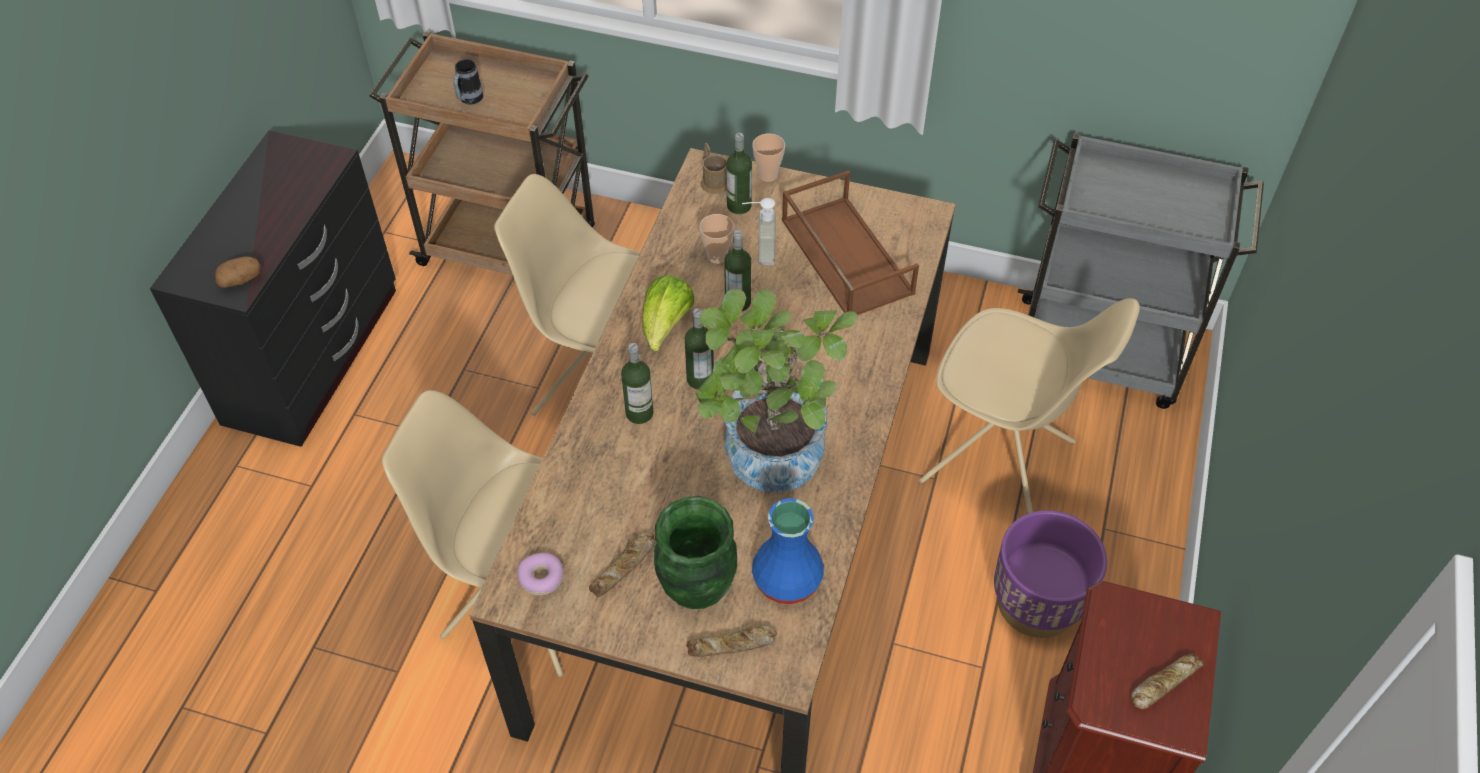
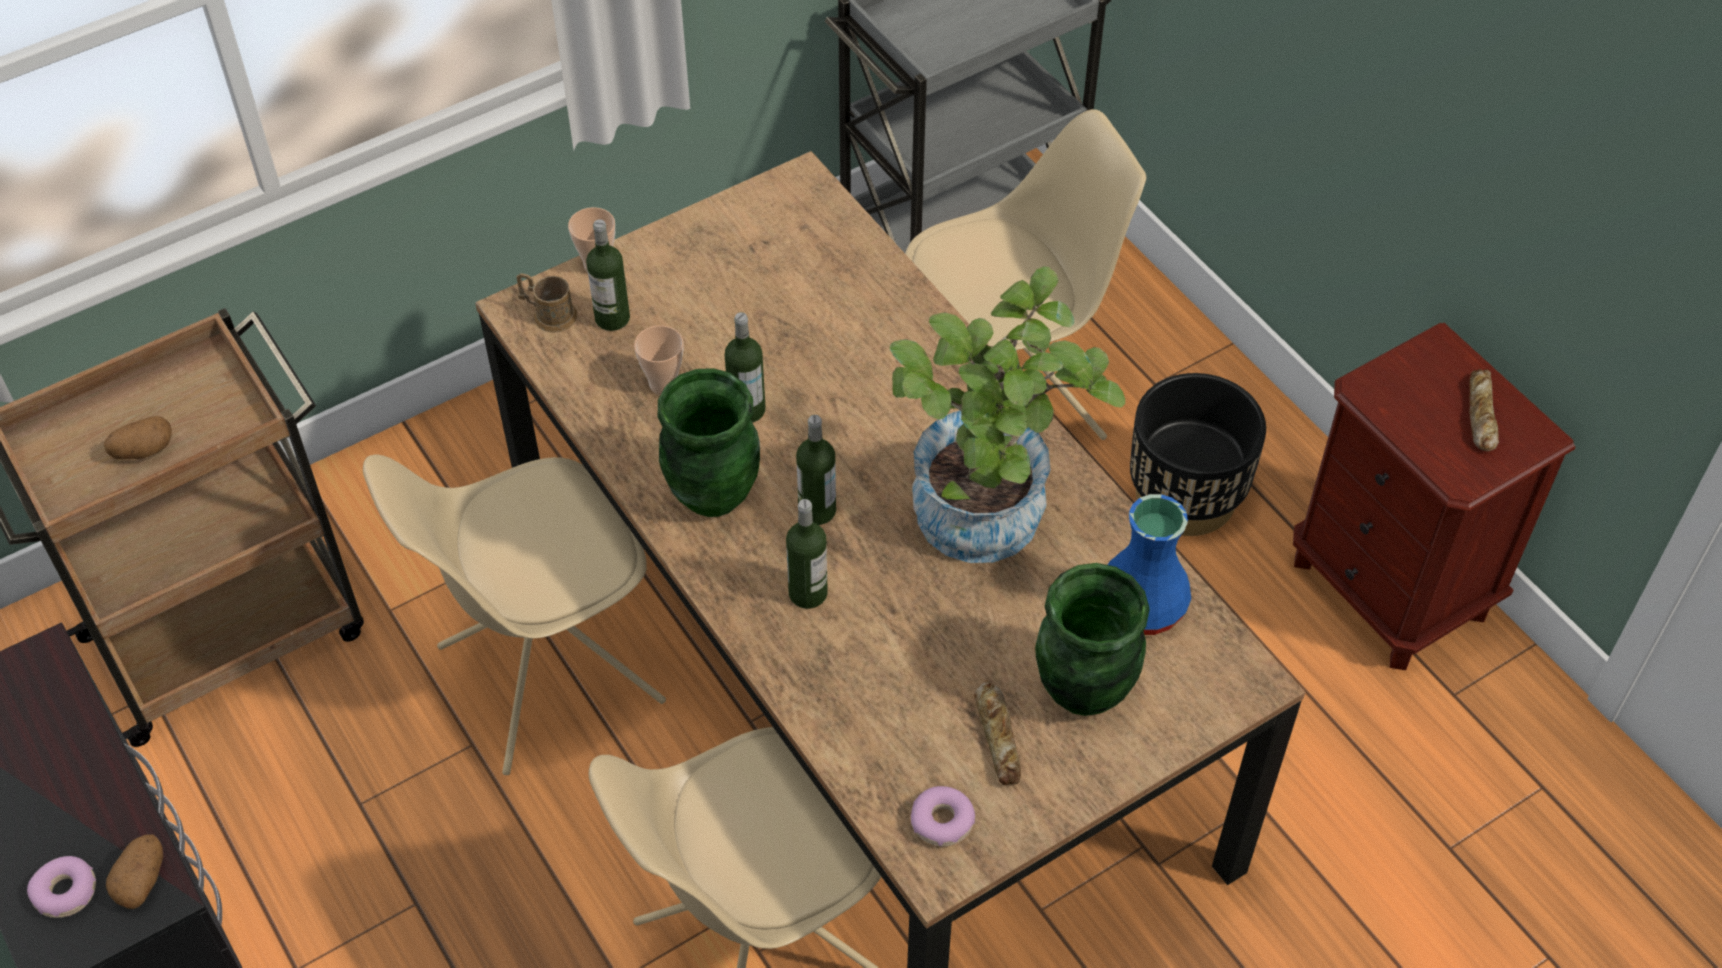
camera: 50 degrees left, 0 degrees up
(213, 259) = (66, 892): none -> donut
(468, 100) = (143, 451): mug -> potato
(666, 327) = (713, 493): lettuce -> green vase
(732, 645) = (1178, 704): bread -> none
(758, 251) = (695, 345): soap dispenser -> none
(844, 256) = (782, 282): brown tray -> none
(1037, 603) = (1186, 497): purple planter -> black planter

